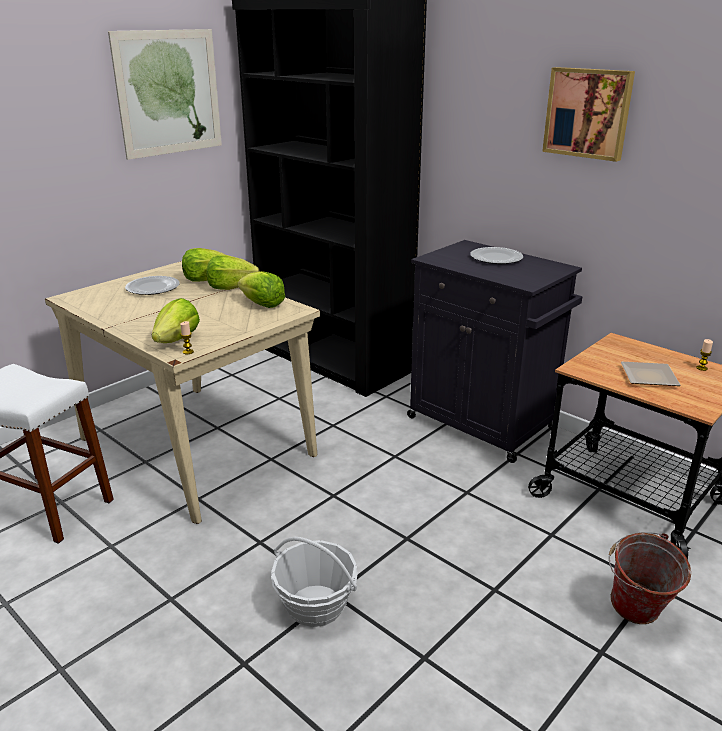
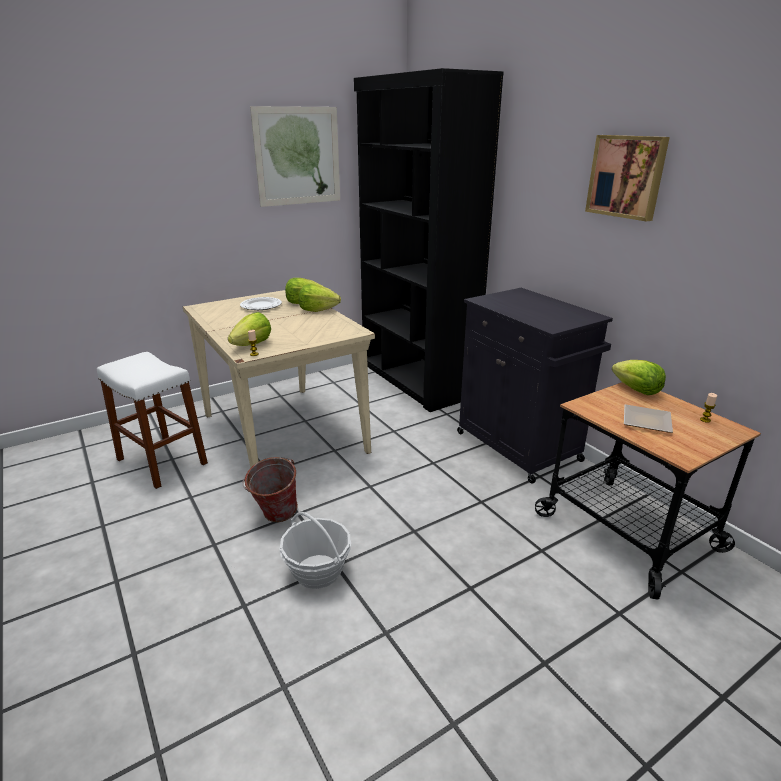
camera: 15 degrees right, 0 degrees up
(262, 304) = (332, 325): lettuce -> lettuce (636, 390)
(497, 258) = (539, 304): plate -> none
(636, 616) = (591, 637): bucket -> bucket (274, 516)

